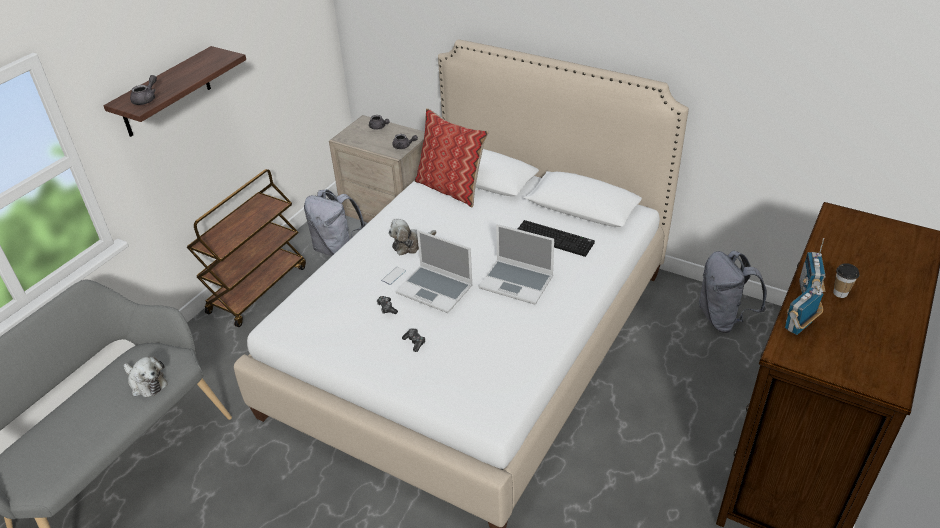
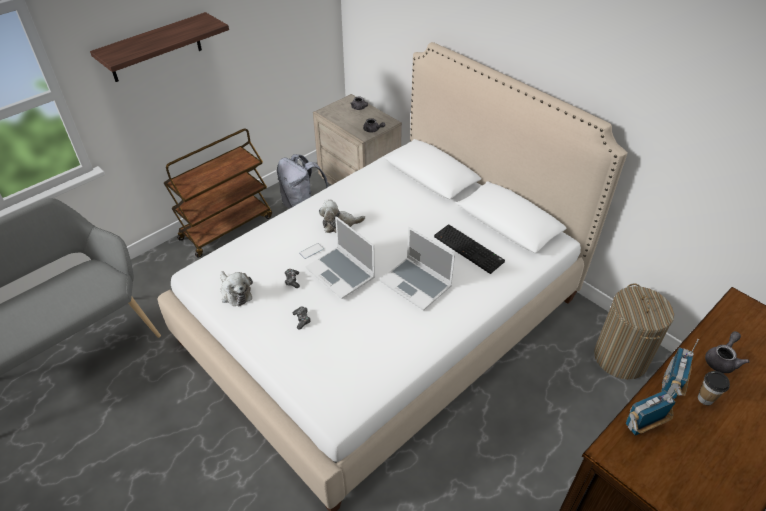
camera: 15 degrees right, 5 degrees up
(146, 383) = (79, 297): plush toy -> plush toy (235, 293)
(147, 99) = (126, 52): grey teapot -> grey teapot (722, 360)
(451, 188) = (397, 179): pillow -> none
(723, 318) = (621, 358): grey backpack -> laundry basket

